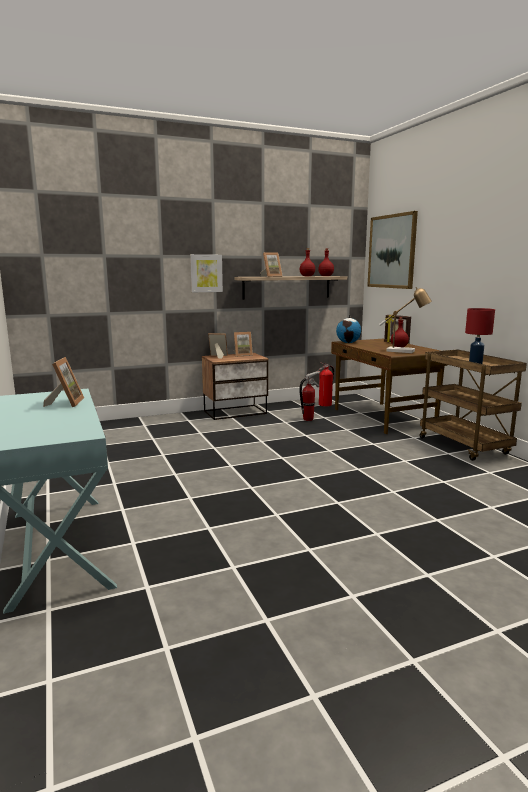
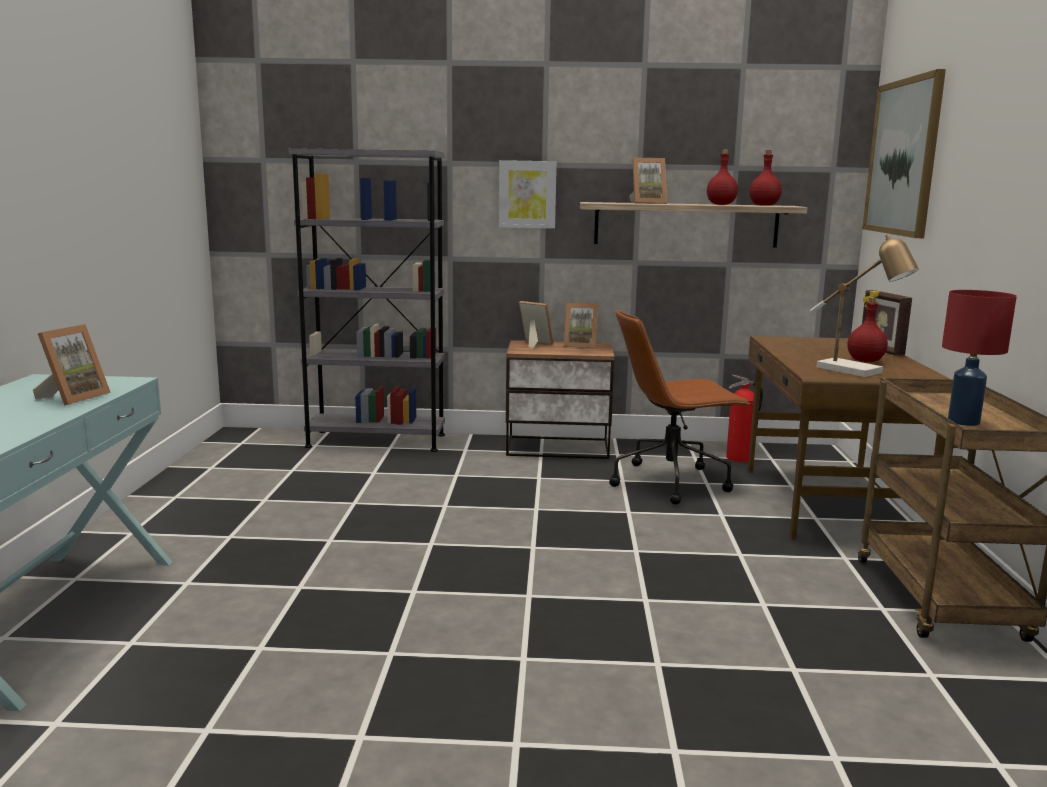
camera: 25 degrees right, 0 degrees up
(131, 423) = (376, 441): none -> grey bookcase
(308, 419) = (671, 482): fire extinguisher -> brown office chair
(348, 343) = (776, 341): globe -> none

